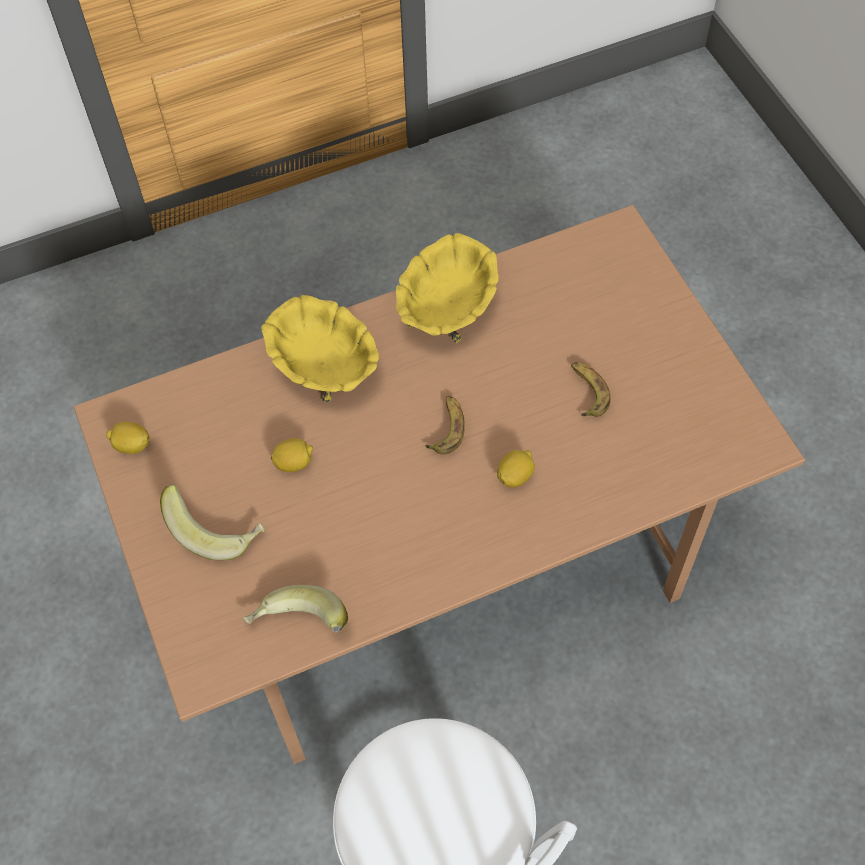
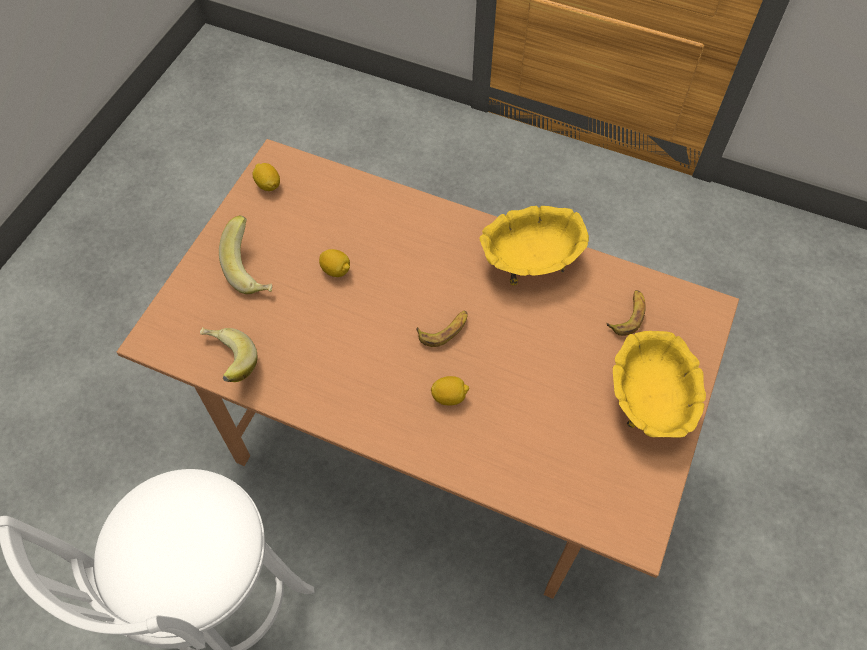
camera: 45 degrees right, 0 degrees up
(325, 368) = (417, 232): yellow bowl -> yellow bowl (650, 401)
(587, 392) = (558, 388): banana -> banana (628, 315)

